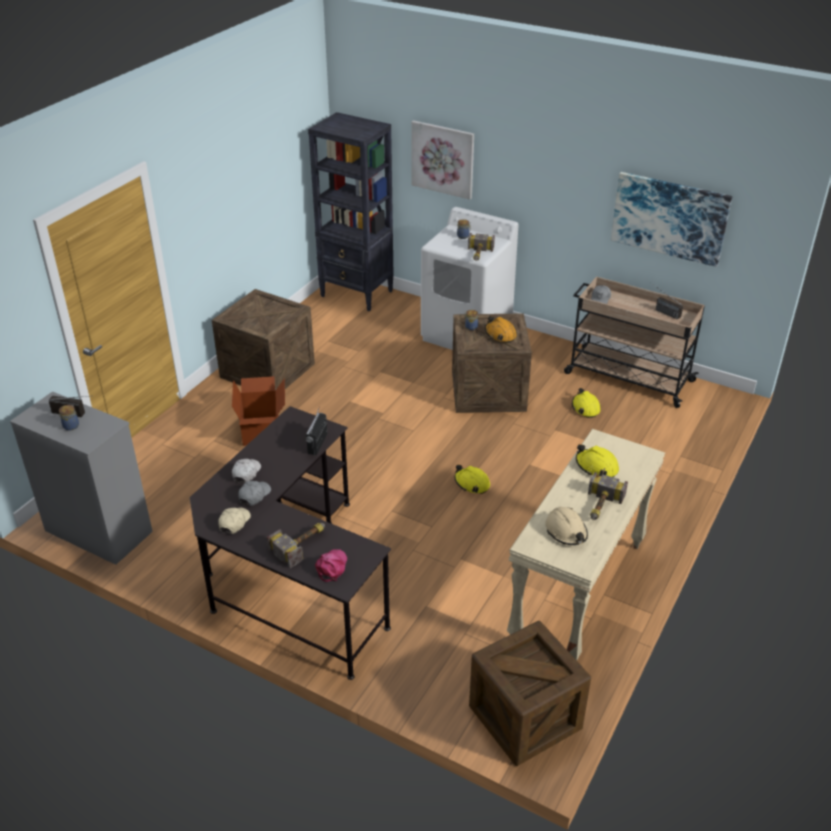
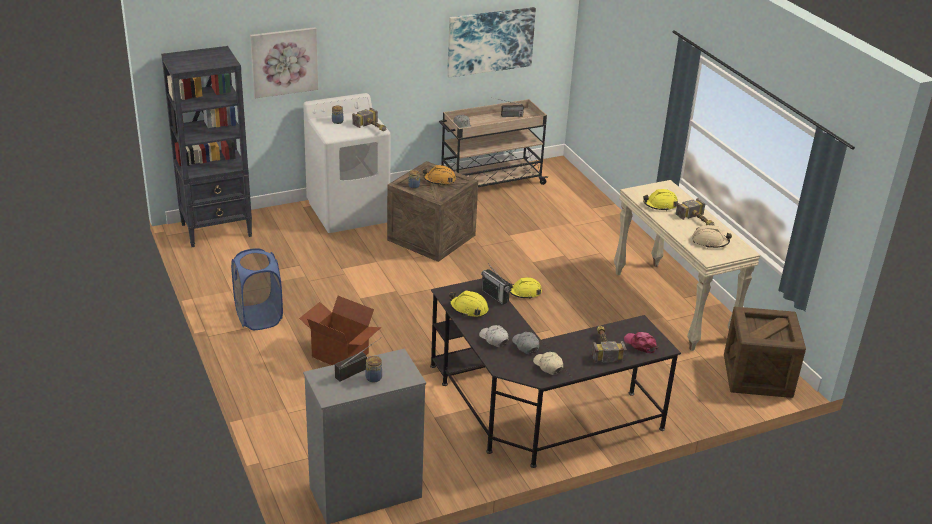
camera: 55 degrees left, 5 degrees down
(267, 369) = (258, 317): crate -> blue laundry basket
(585, 408) = (501, 213): yellow hard hat -> yellow hard hat (468, 309)

